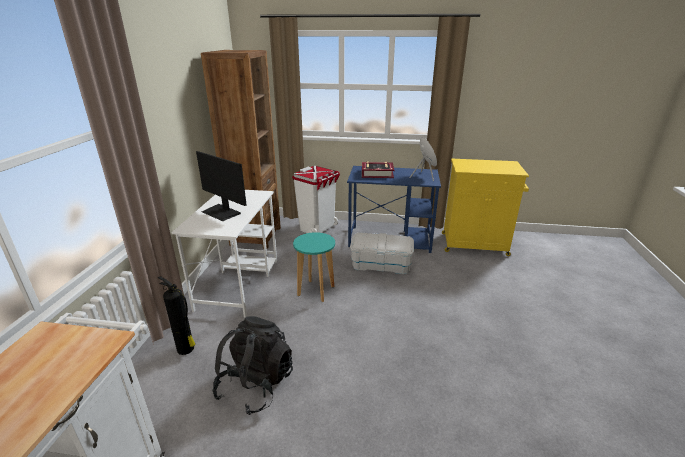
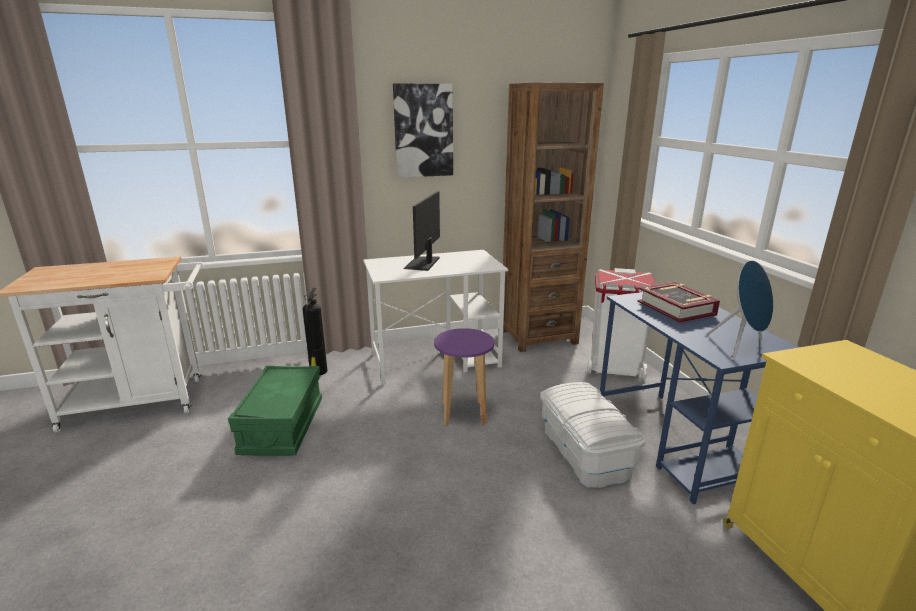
camera: 65 degrees right, 5 degrees down
(164, 101) = (423, 131): none -> picture
(256, 385) = (282, 426): black backpack -> green storage box
(316, 291) = (463, 413): turquoise stool -> purple stool

